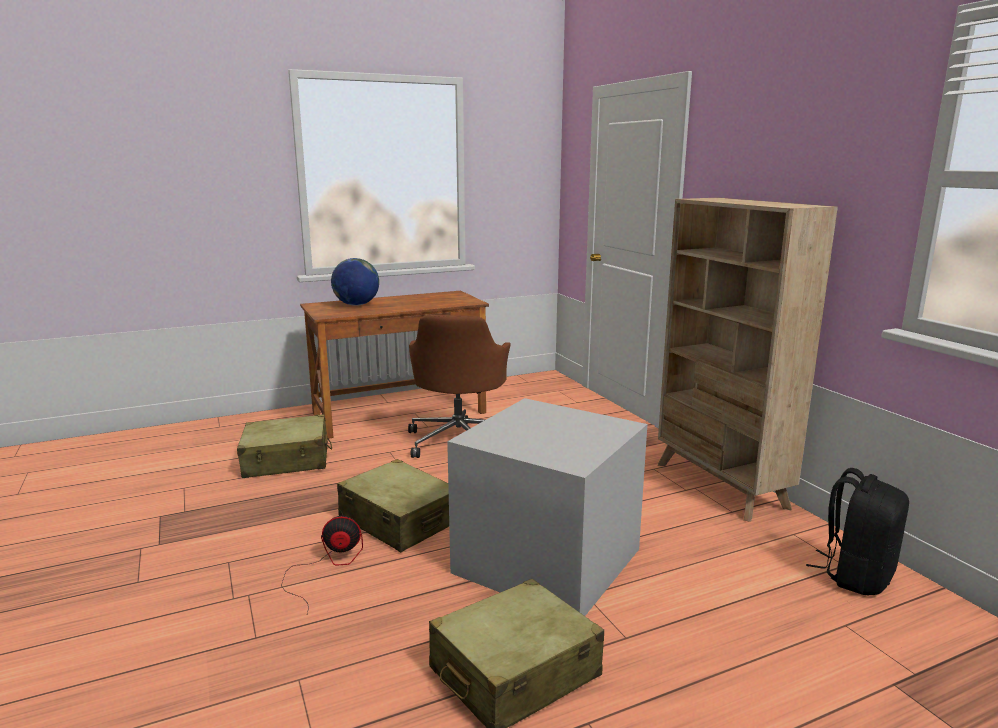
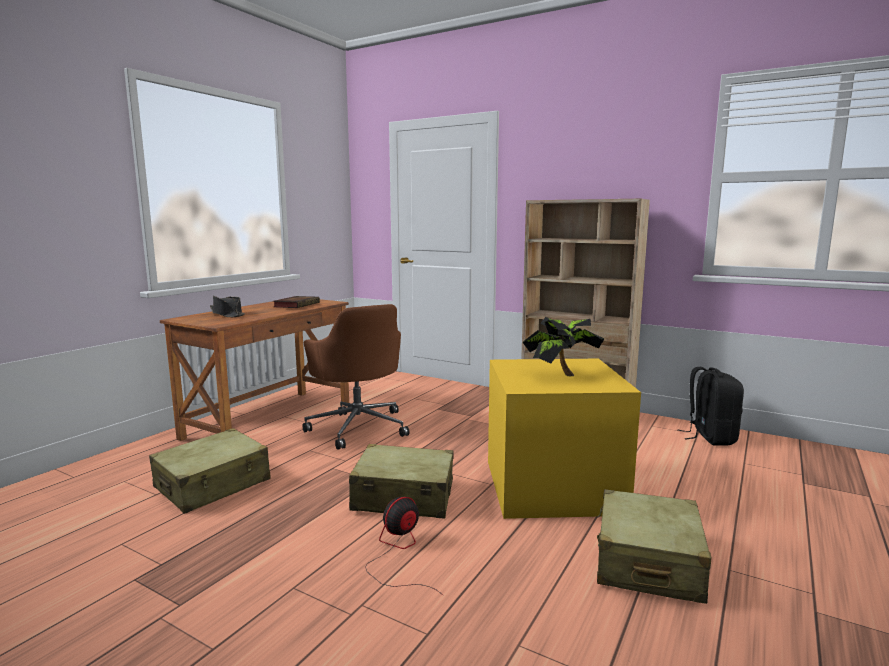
camera: 35 degrees left, 5 degrees down
(356, 305) = (227, 314): globe -> black hat
(434, 301) = (297, 305): none -> book
(548, 434) = (560, 375): none -> potted plant
(550, 560) = (554, 485): grey storage box -> yellow storage box

